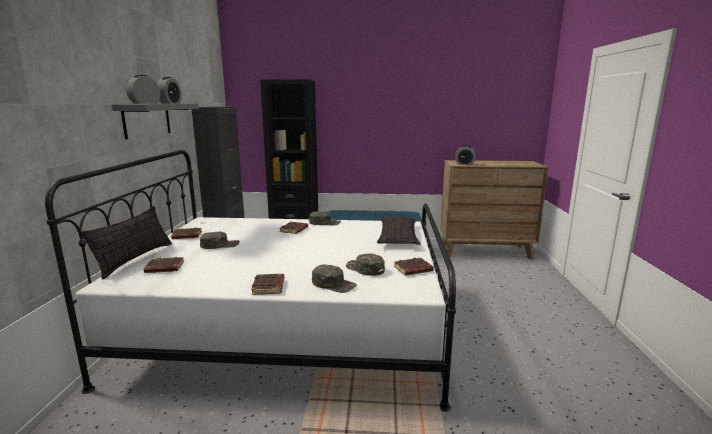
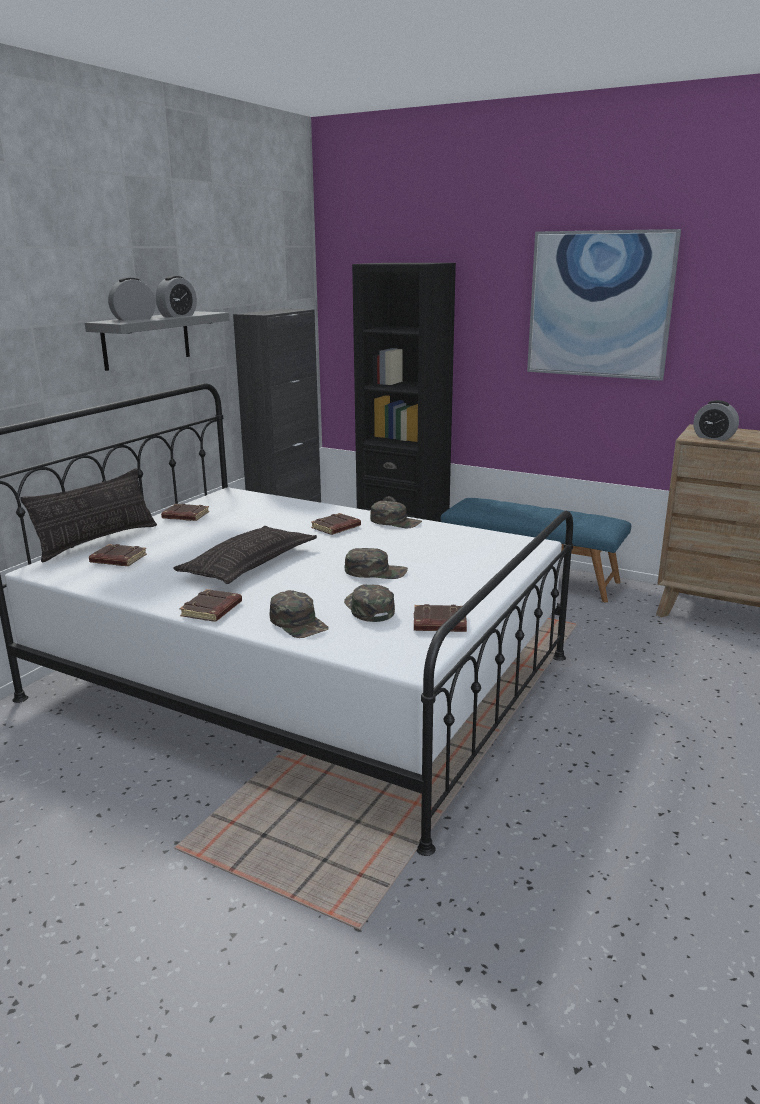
camera: 25 degrees right, 5 degrees up
(220, 245) = (213, 536): green cap -> green cap (376, 571)
(395, 102) = (599, 305): none -> picture
(398, 236) = (485, 564): pillow -> pillow (249, 564)

